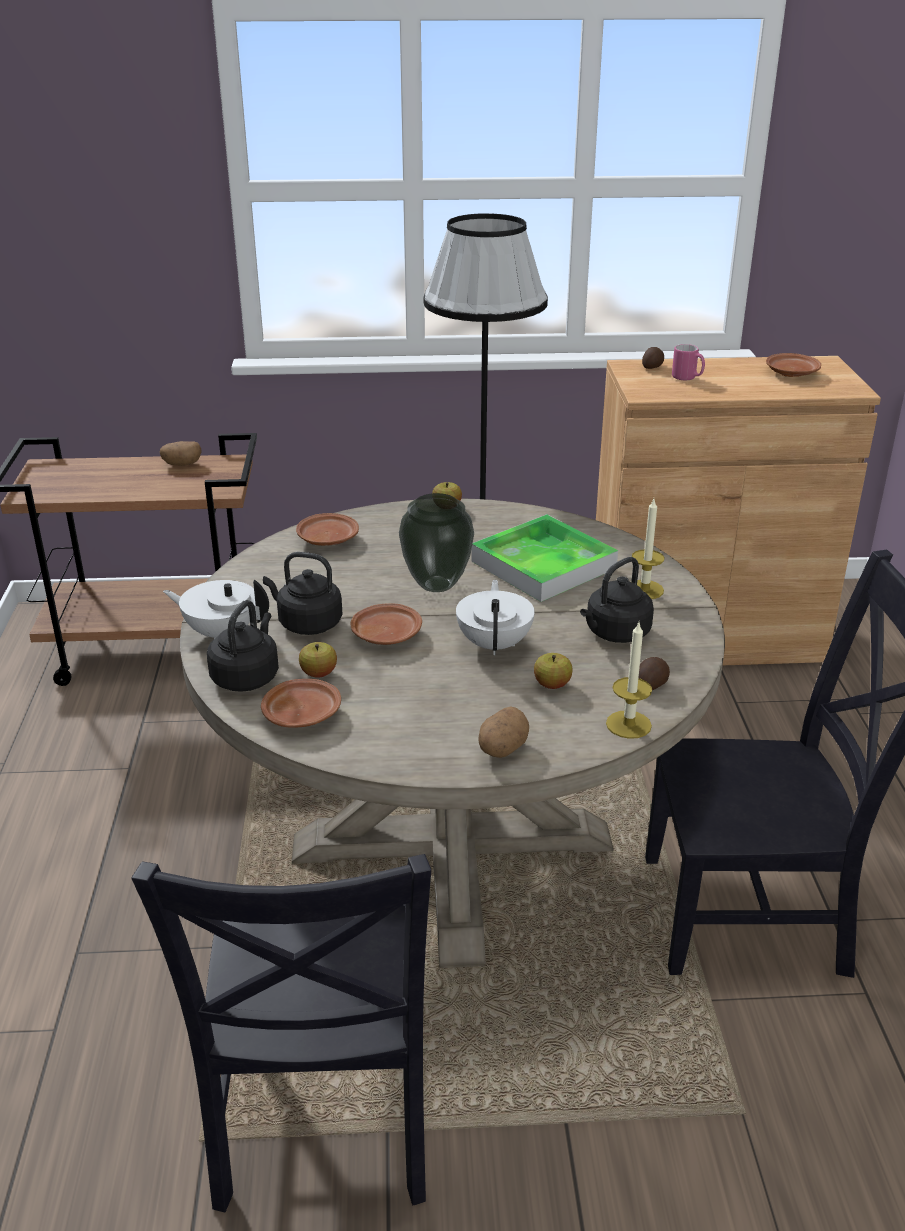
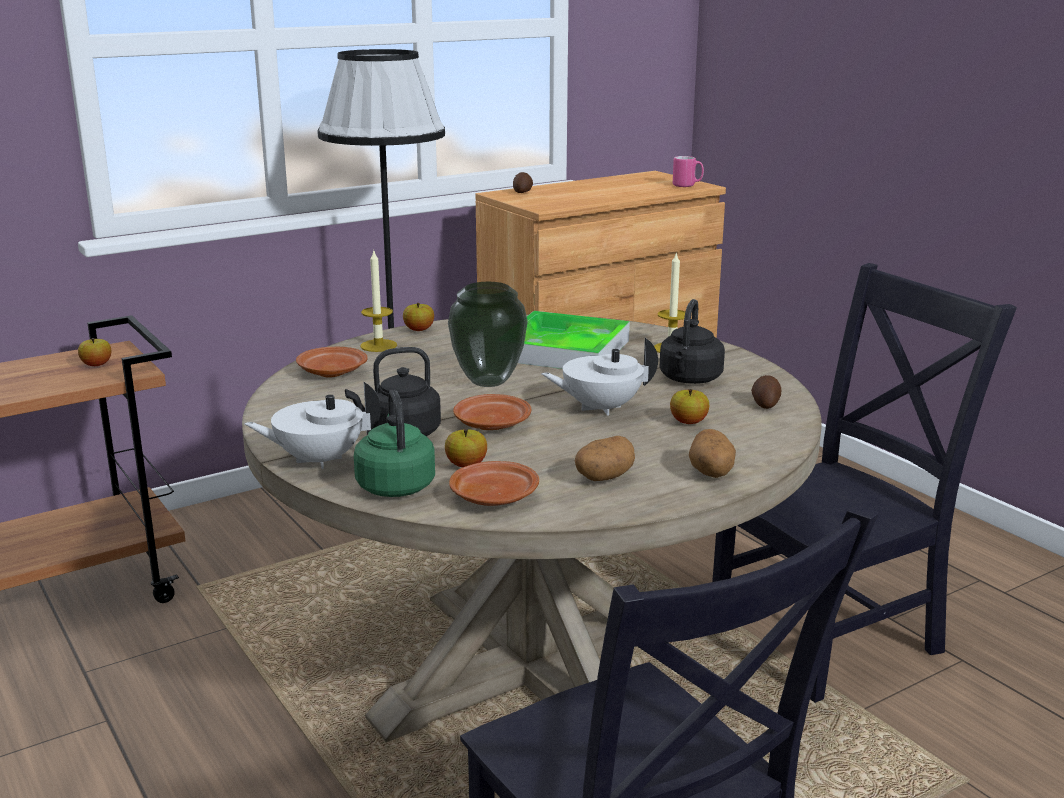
camera: 30 degrees left, 10 degrees down
(182, 464) = (56, 361): potato -> potato (603, 478)
(204, 476) = (96, 365): none -> apple
(247, 676) = (395, 485): black kettle -> green kettle
(495, 644) = (600, 408): white teapot -> white teapot turned 75 degrees counterclockwise
(628, 724) = (786, 431): candle -> candle (378, 345)
(687, 378) = (562, 194): pink mug -> pink mug (687, 186)
(791, 373) = (638, 182): brown plate -> none

